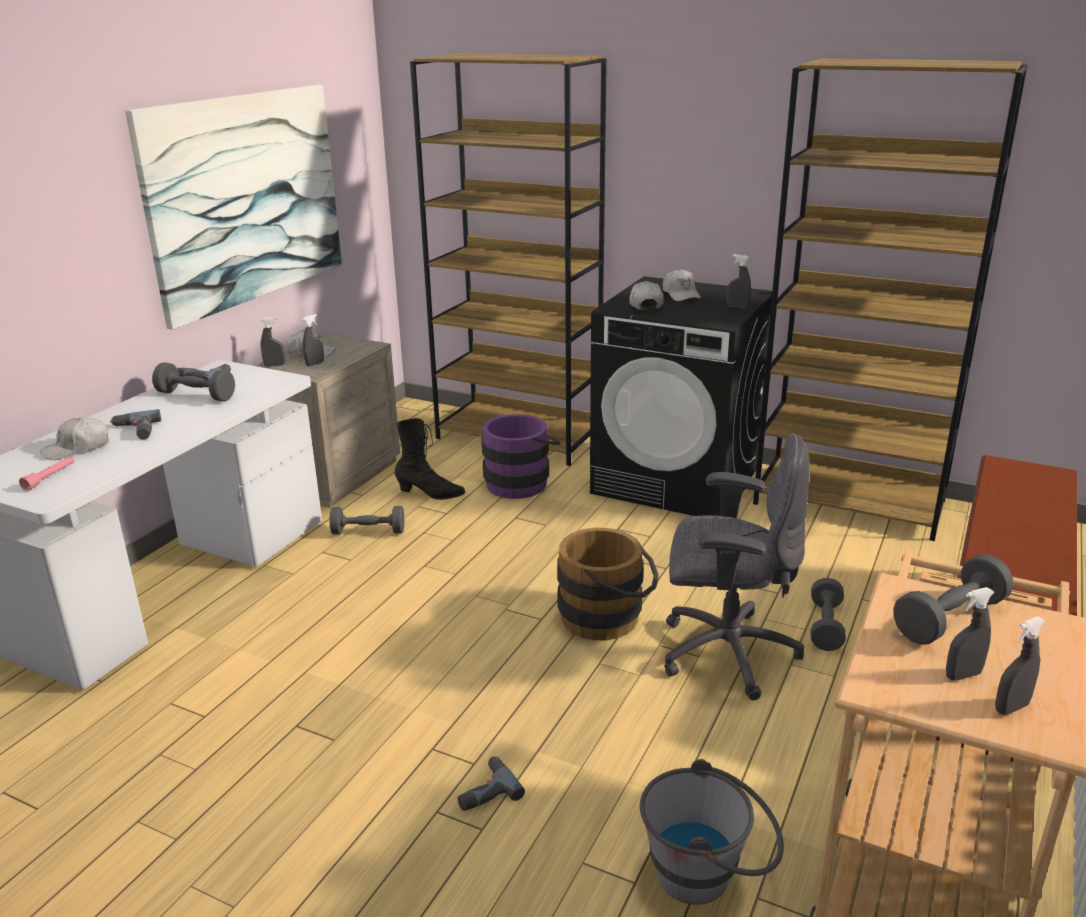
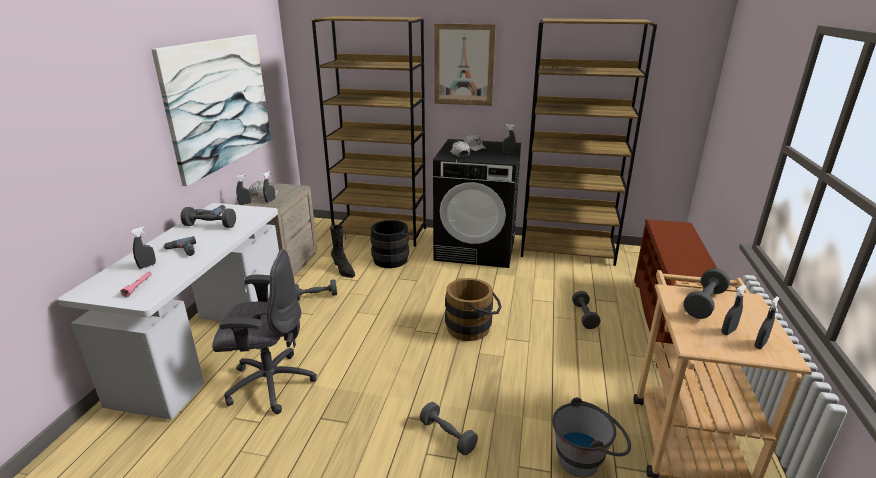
camera: 15 degrees left, 0 degrees up
(77, 448) = (147, 266): white cap -> grey spray bottle
(430, 494) = (343, 270): black boot -> black boot turned 60 degrees clockwise
(484, 790) = (447, 436): power drill -> grey dumbbell
(521, 482) = (392, 258): purple bucket -> black bucket
(675, 143) = (464, 65): none -> picture
(725, 652) = (541, 337): grey office chair -> grey office chair (269, 383)

